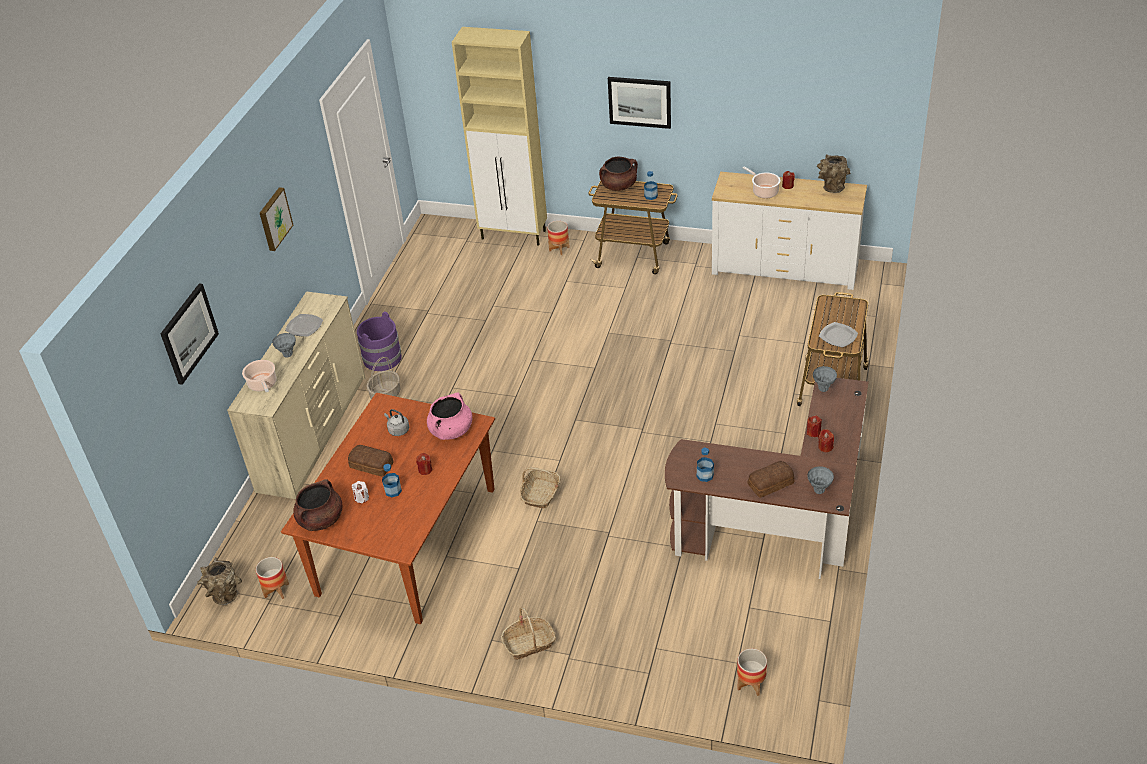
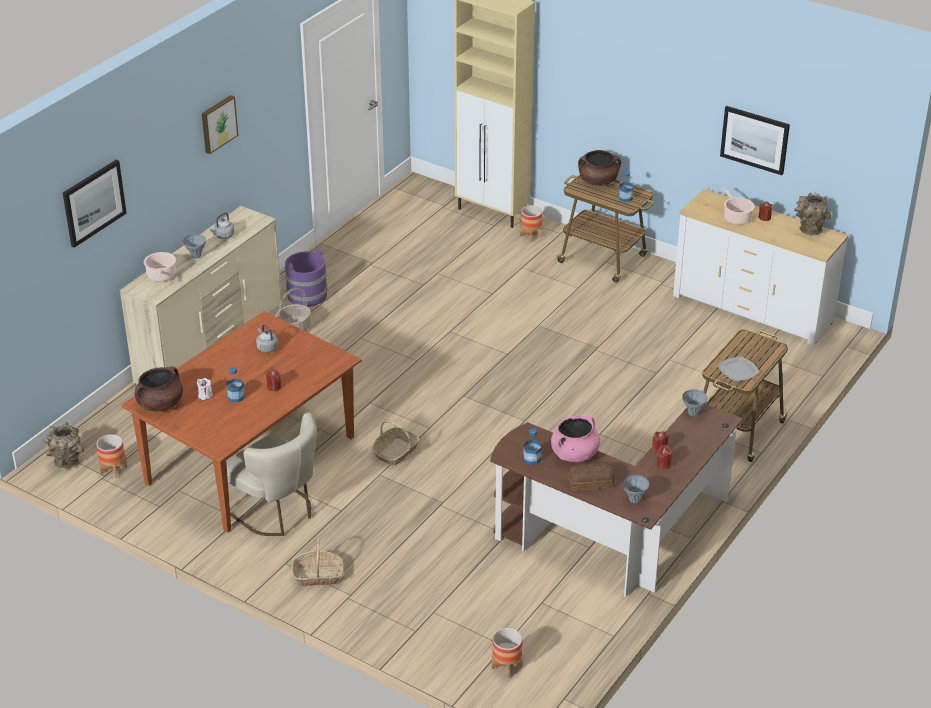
camera: 15 degrees right, 5 degrees down
(304, 327) = (223, 236): plate -> grey kettle
(371, 466) = (227, 371): bread -> none
(451, 431) = (315, 360): pink cooking pot -> pink cooking pot (574, 454)
(458, 589) = (277, 512): none -> beige chair
(639, 102) = (633, 97): picture -> picture (755, 139)

